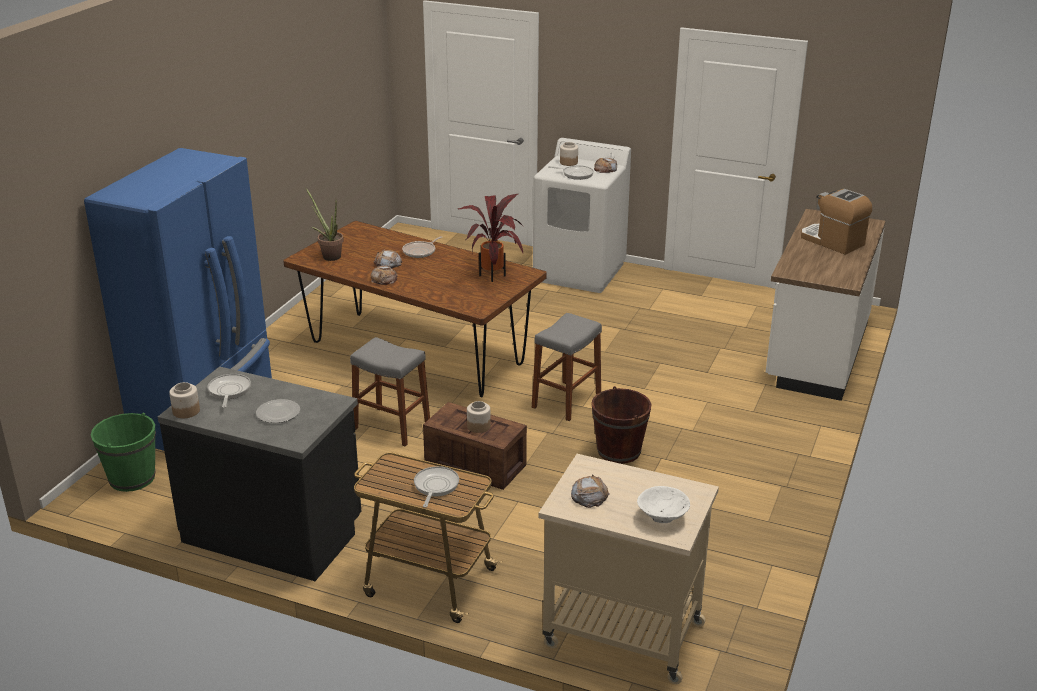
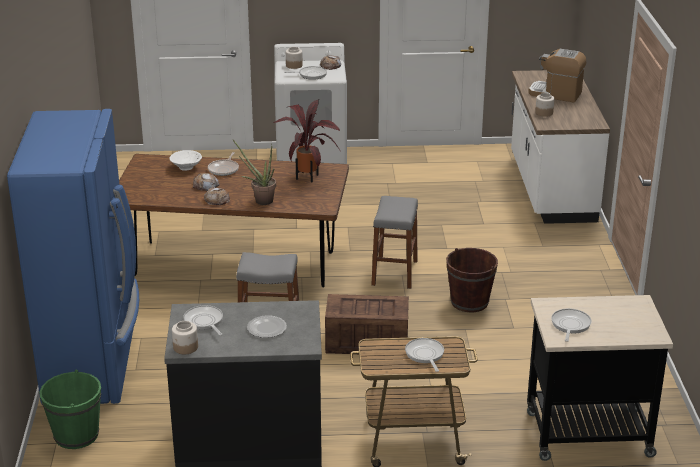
camera: 25 degrees left, 0 degrees up
(329, 255) = (145, 190): potted plant -> potted plant (260, 200)
(478, 426) = (371, 307): jar -> jar (543, 113)
(589, 495) = (570, 325): bread -> frying pan
(622, 635) = (587, 435): beige cart -> black cart
(662, 517) = (634, 326): white bowl -> white bowl (186, 167)

